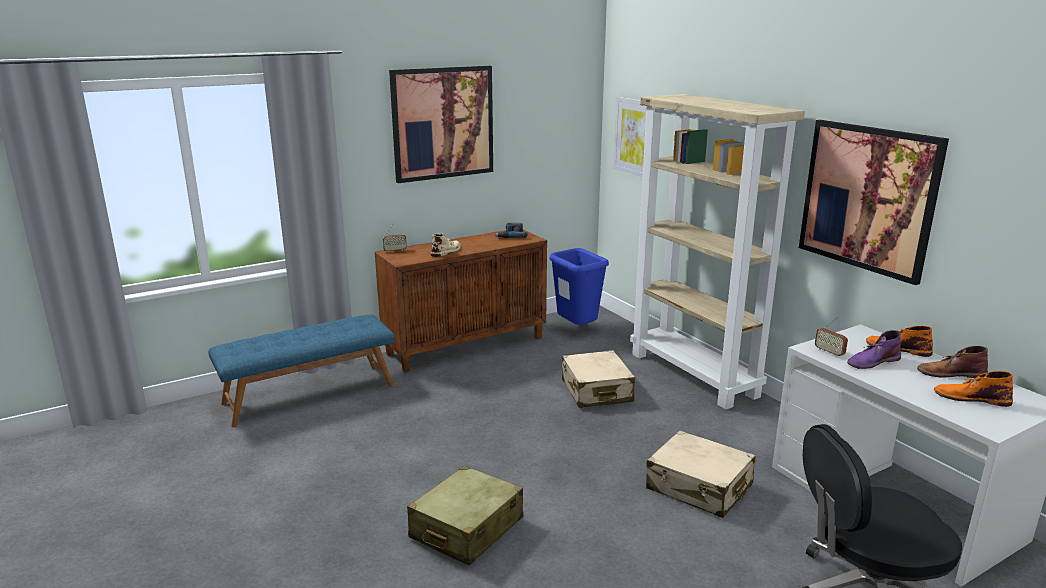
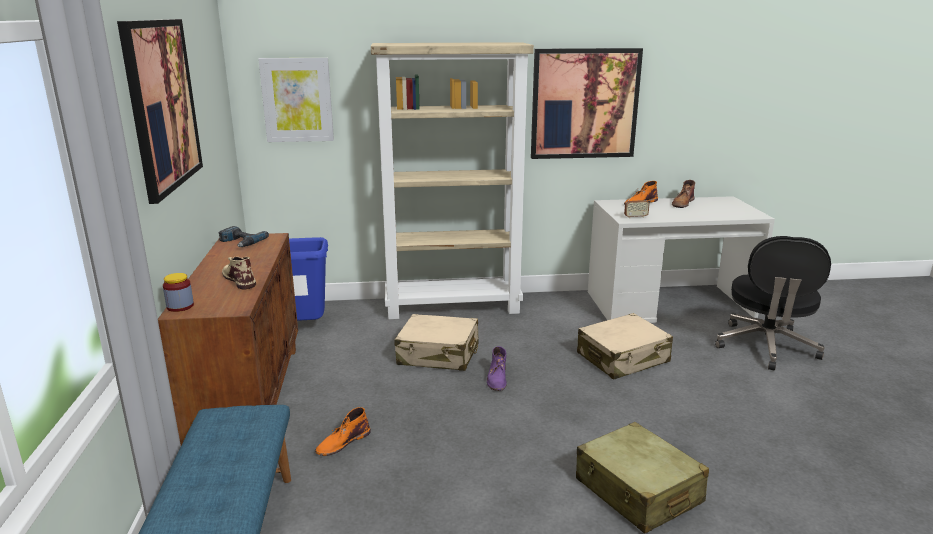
camera: 65 degrees left, 0 degrees up
(395, 250) = (180, 306): radio -> jar
(872, 361) = (656, 212): purple boot -> purple boot (497, 378)
(970, 398) = (717, 208): orange boot -> orange boot (342, 442)

